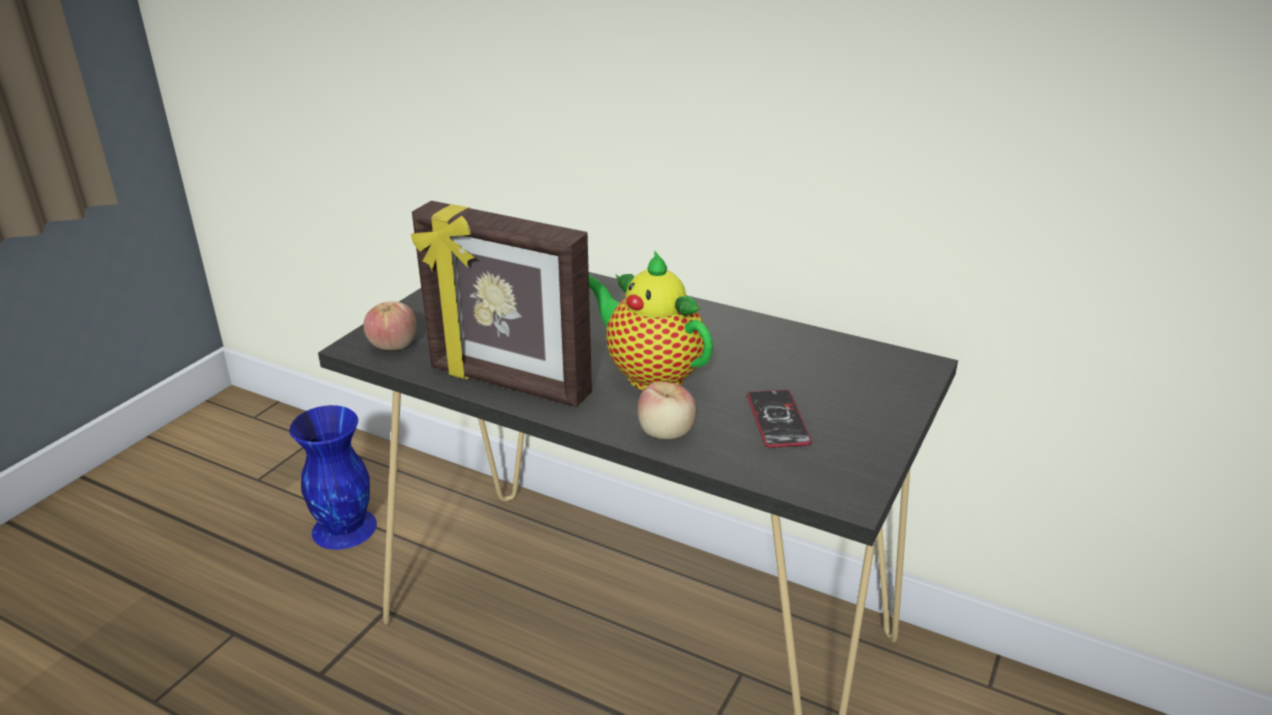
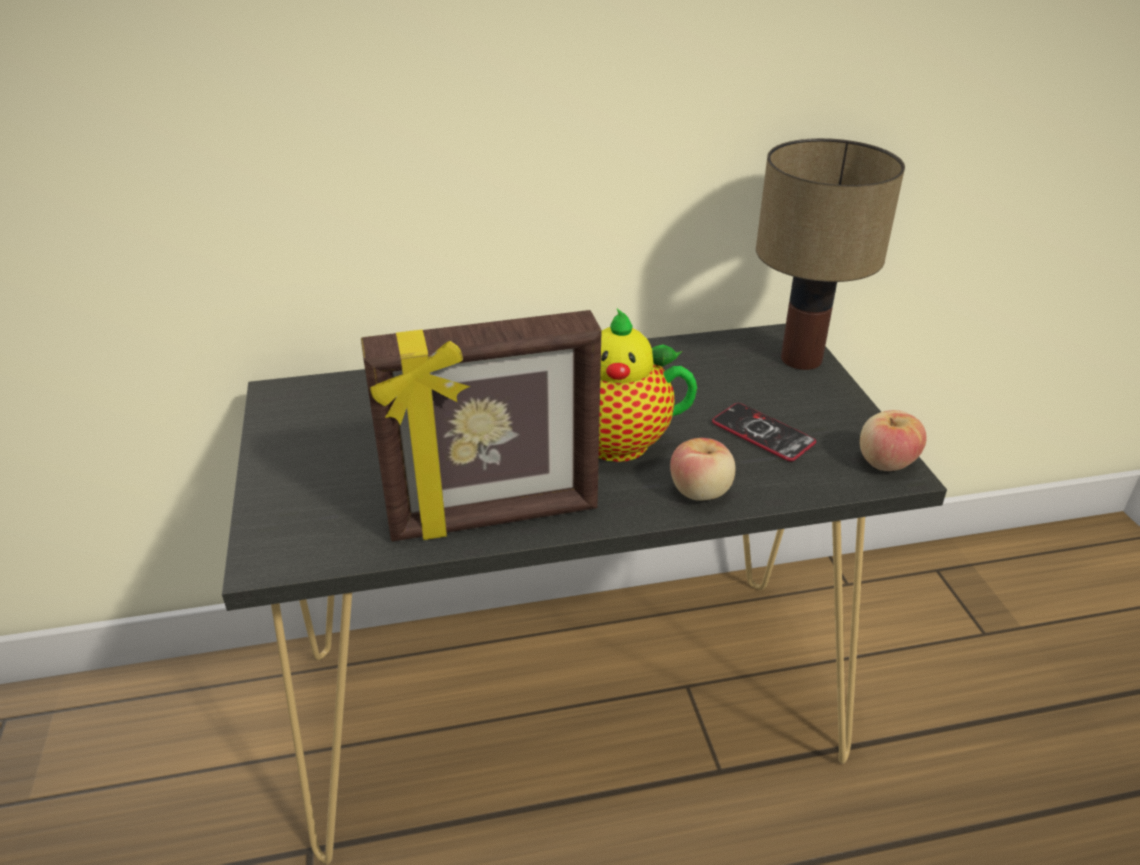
camera: 40 degrees left, 5 degrees up
(345, 527) = (162, 793): blue vase -> none
(393, 346) = (307, 540): apple -> apple (885, 463)
(900, 384) = (799, 359): none -> table lamp

